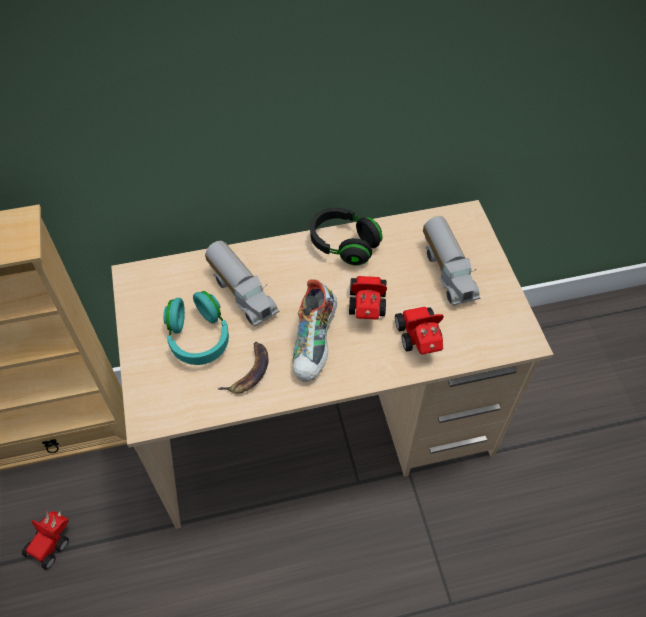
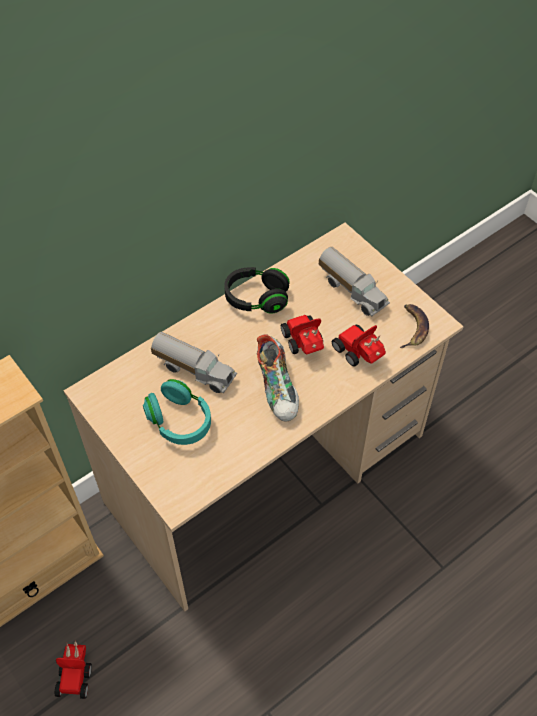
camera: 25 degrees left, 0 degrees up
(248, 371) = (237, 431): banana -> banana (413, 327)

